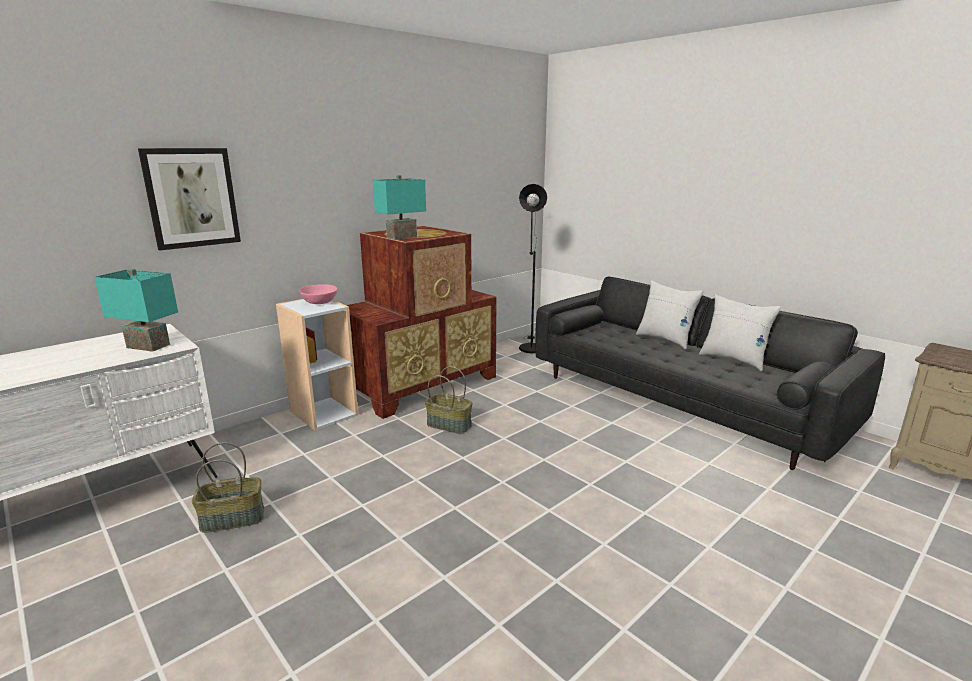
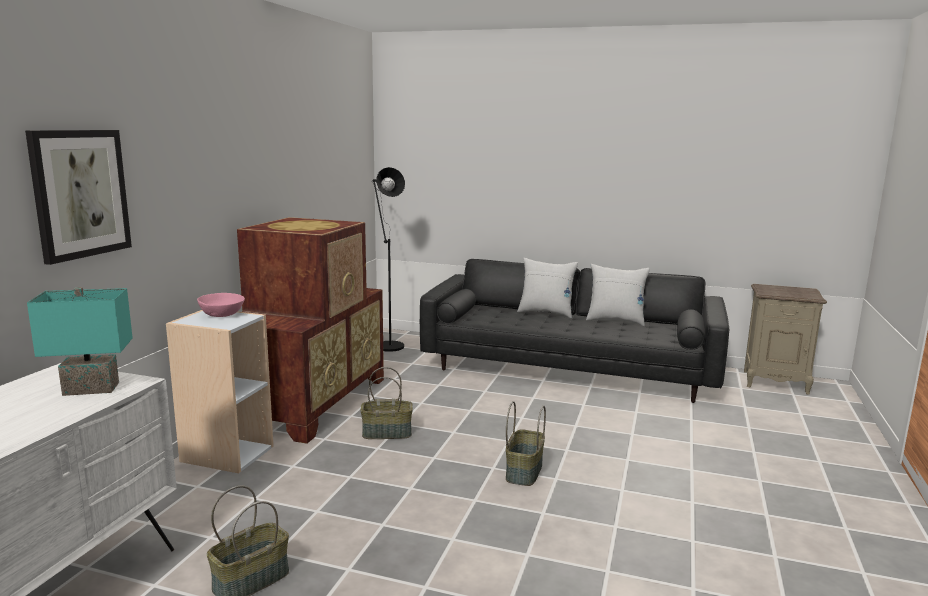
camera: 30 degrees left, 5 degrees down
(401, 237) = (302, 230): turquoise table lamp -> none
(526, 493) = (523, 471): none -> basket

